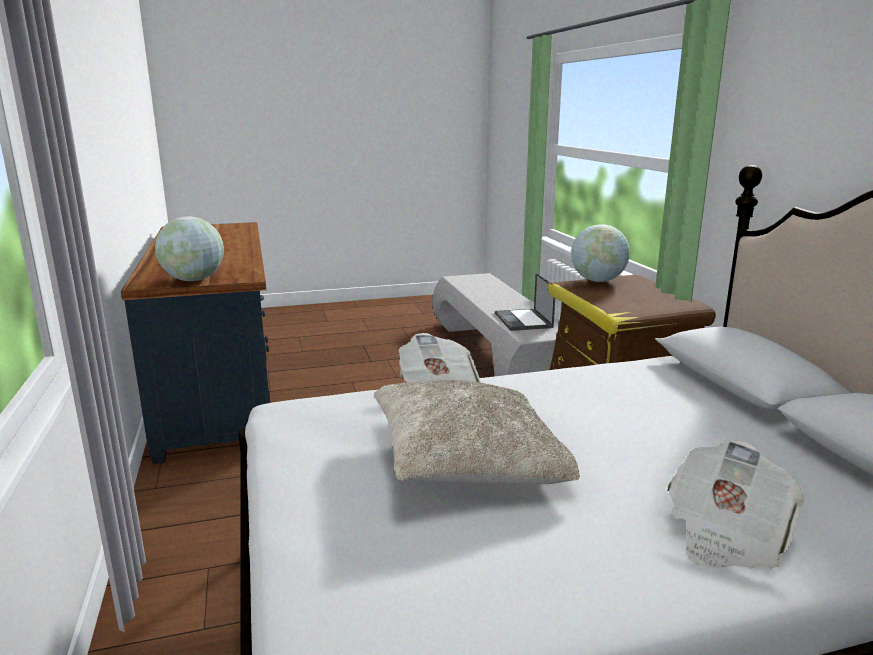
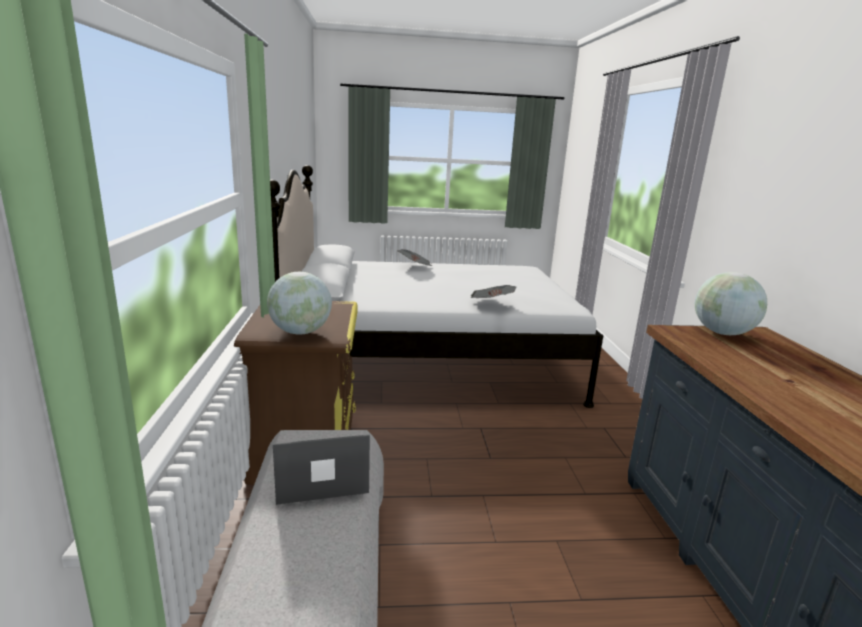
camera: 170 degrees left, 0 degrees up
(469, 459) = (485, 285): beige pillow -> none
(523, 320) = (320, 477): laptop -> laptop turned 105 degrees counterclockwise

